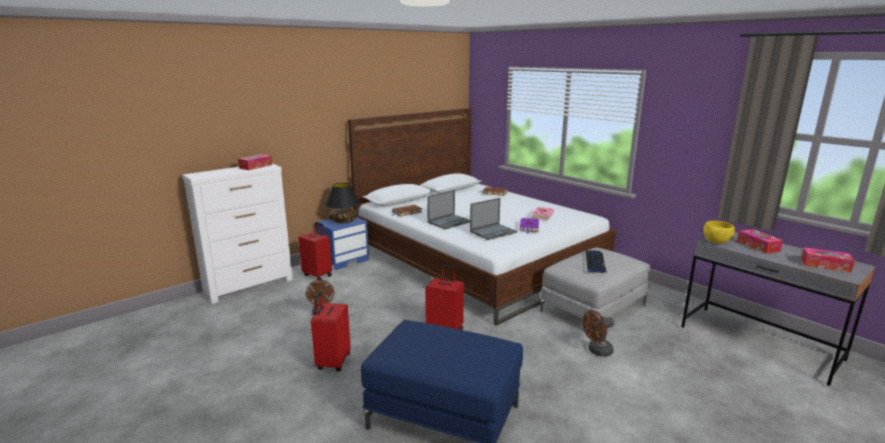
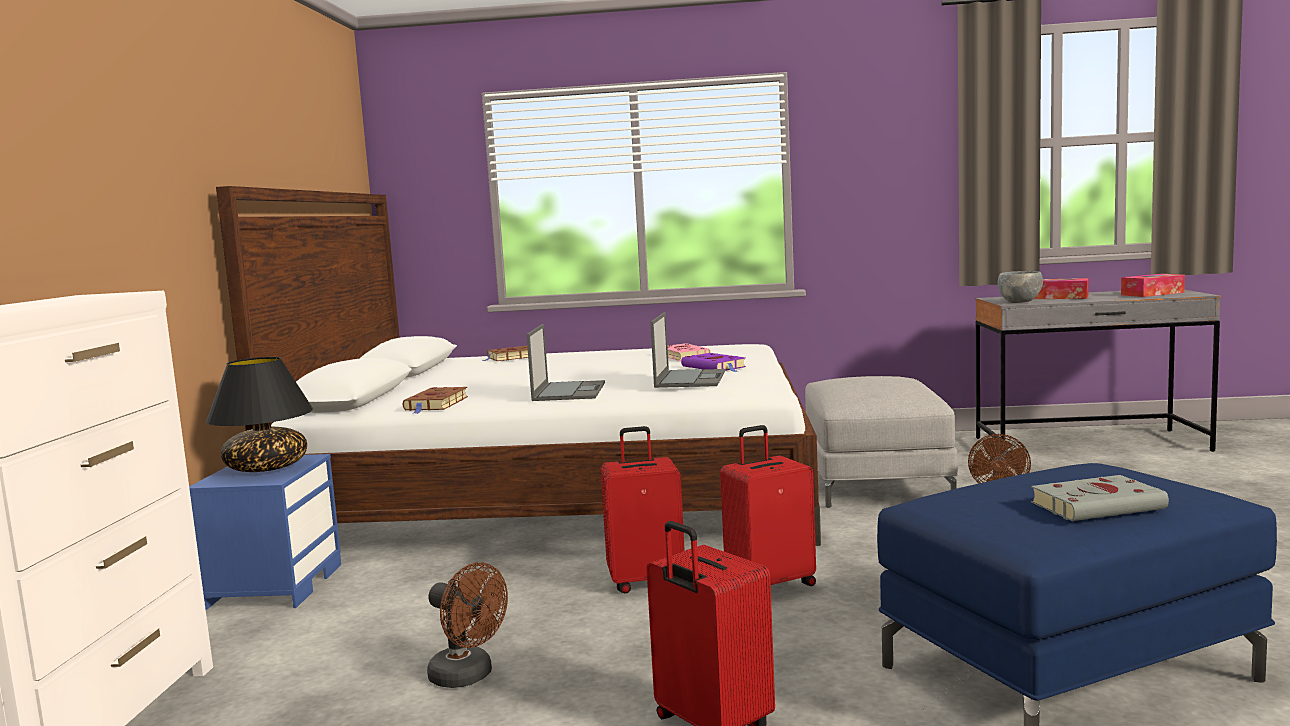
camera: 45 degrees left, 10 degrees down
(255, 166) = (76, 297): tissue box -> none
(318, 275) = (271, 631): red suitcase -> red suitcase (647, 581)
(434, 357) = (1100, 506): none -> grey book
(595, 262) = (875, 385): keyboard -> none
(716, 242) = (1020, 302): yellow bowl -> grey bowl

